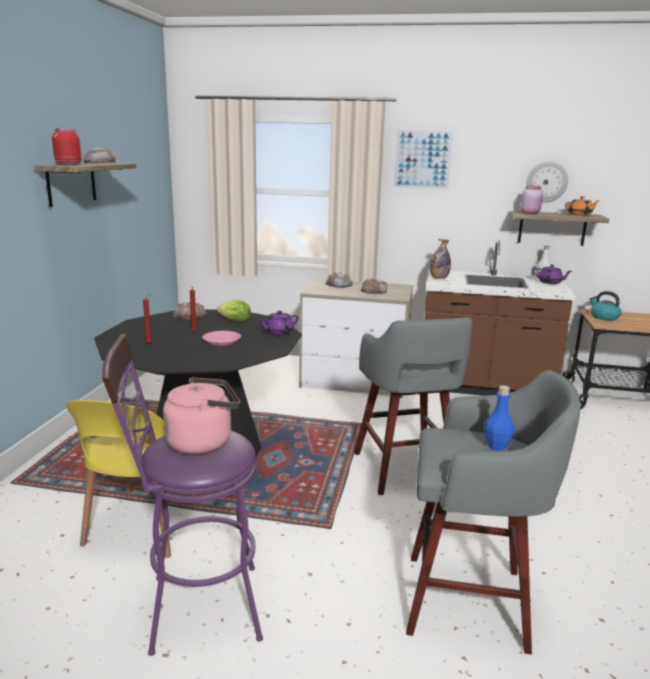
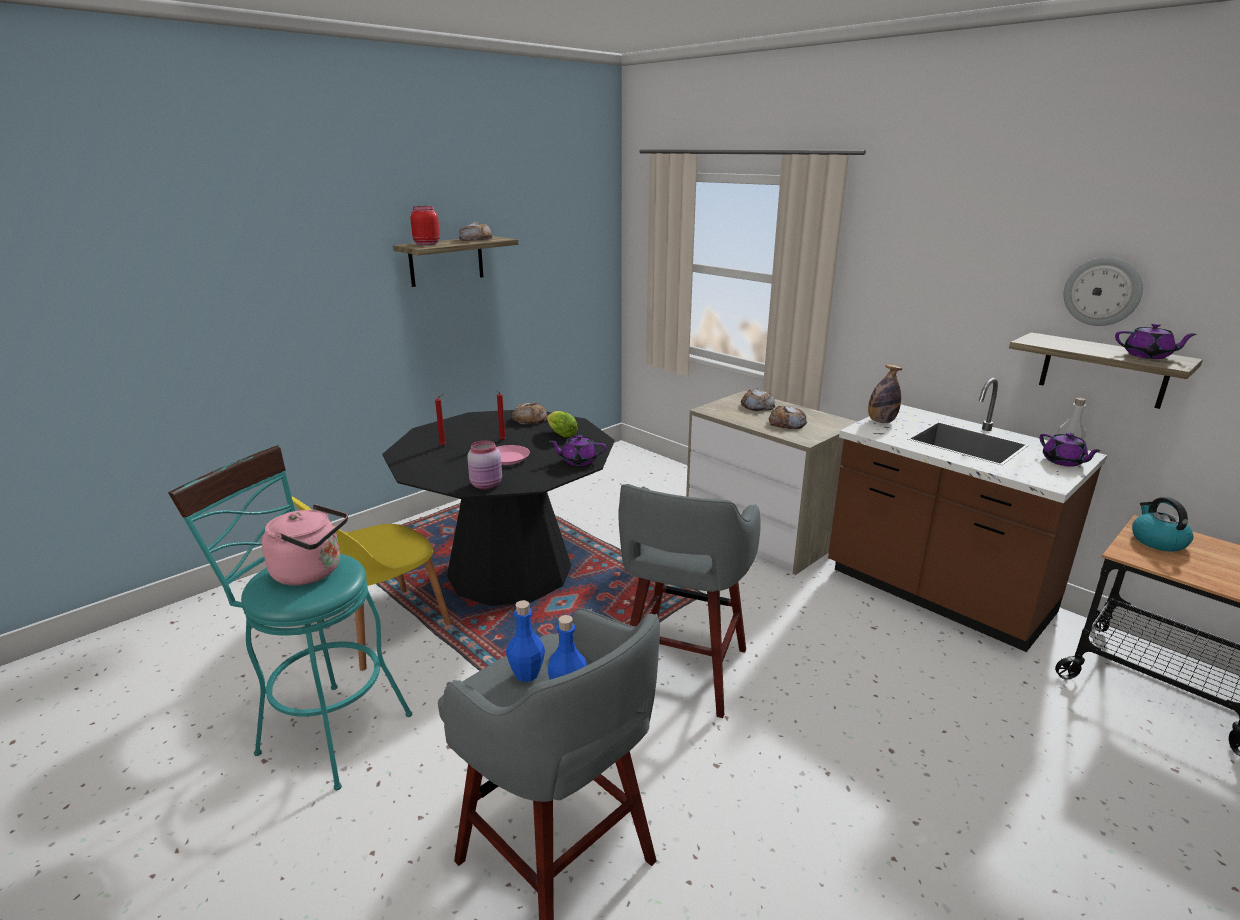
camera: 35 degrees right, 5 degrees up
(193, 609) = (325, 730): purple stool -> turquoise stool
(422, 159) = (903, 241): picture -> none
(460, 447) = (527, 674): none -> blue bottle
(530, 213) = (1051, 342): pink jar -> pink jar (487, 485)
(580, 215) = (1148, 356): orange teapot -> purple teapot

